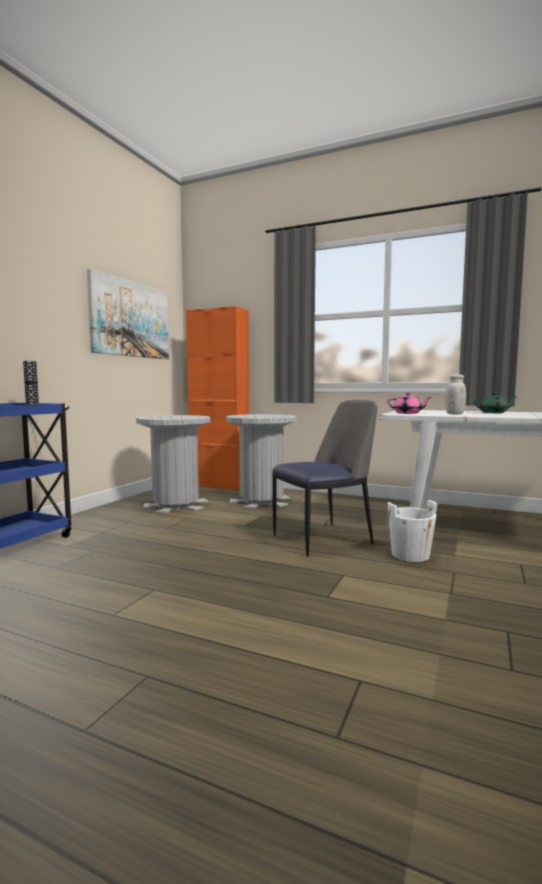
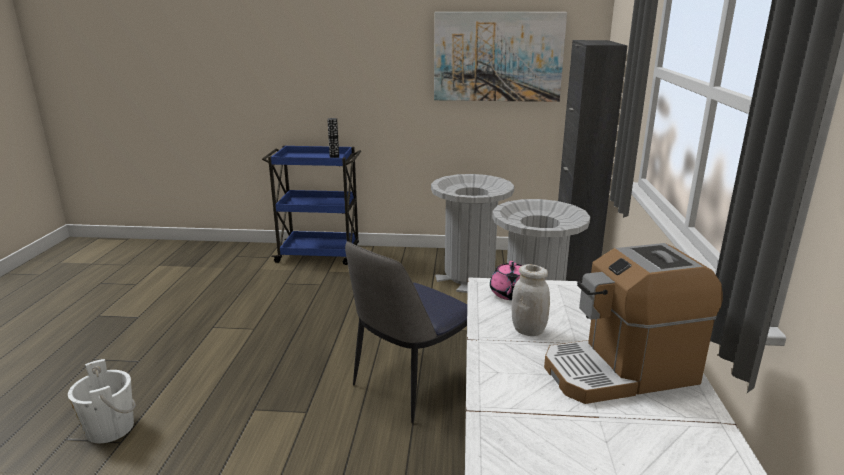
camera: 70 degrees right, 15 degrees up
(219, 486) = (573, 277): orange cabinet -> black cabinet
(324, 539) = (409, 385): chair -> chair turned 90 degrees clockwise
(410, 555) = (384, 455): white bucket -> white bucket (110, 428)
(494, 412) = (620, 371): green teapot -> coffee machine

